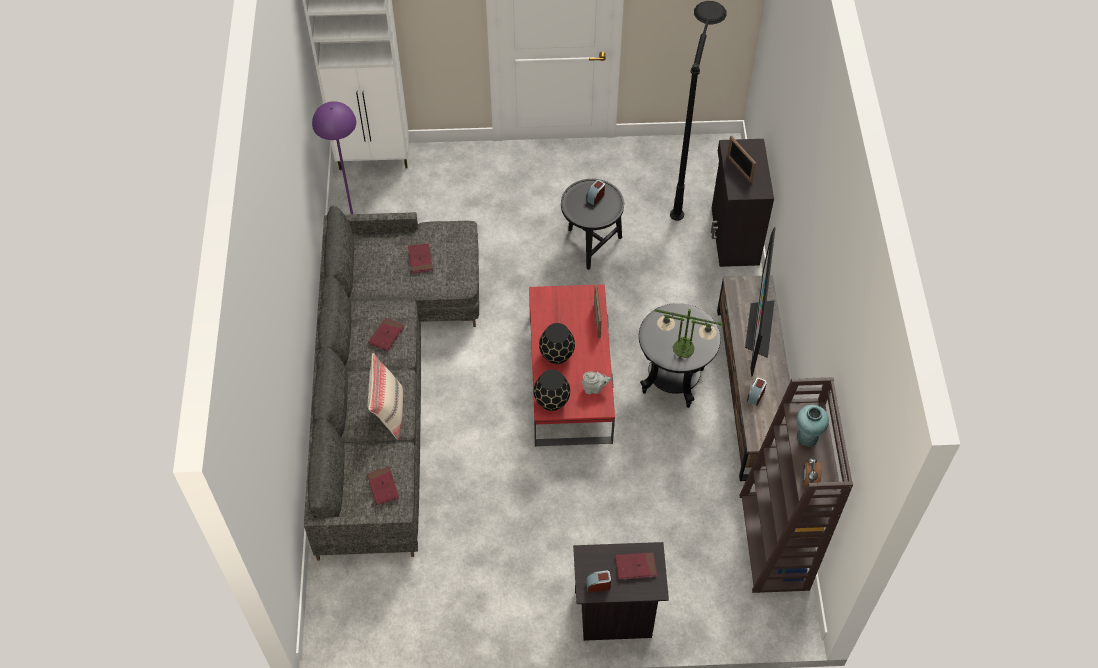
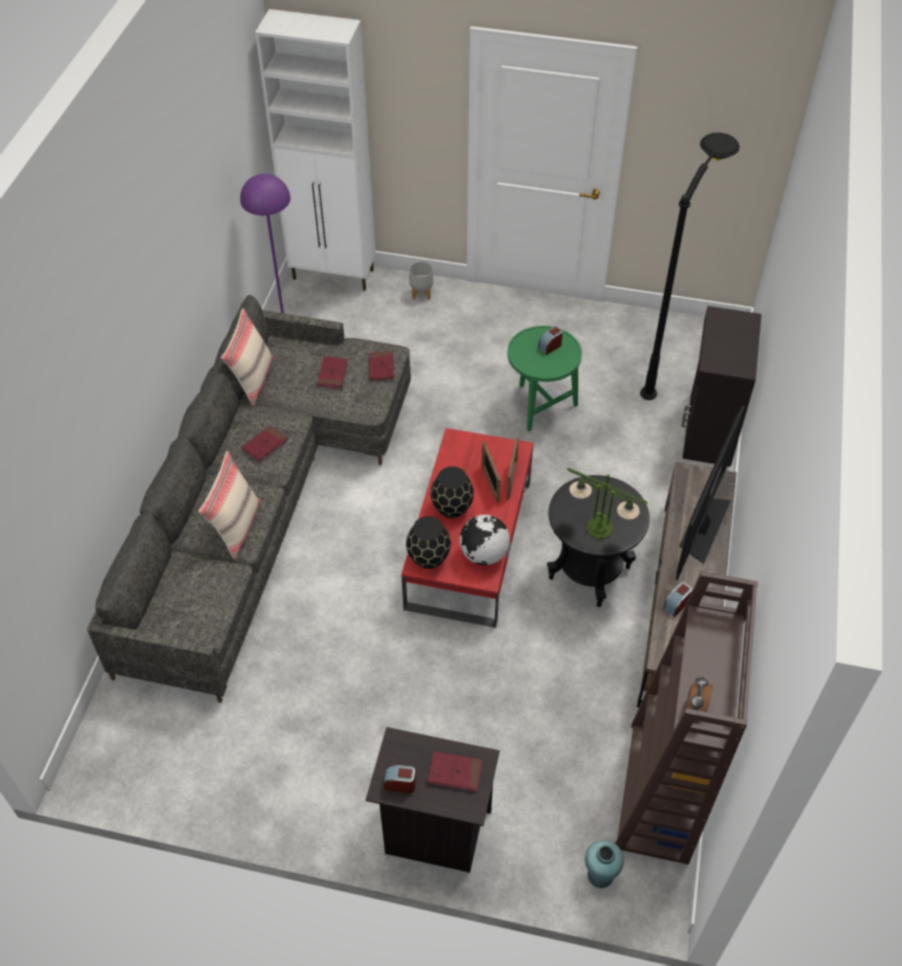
camera: 15 degrees right, 5 degrees down
(354, 279) = (253, 380): none -> beige pillow
(383, 487) = (197, 608): red book -> red book (381, 367)
(457, 160) = (421, 293): none -> grey planter
(590, 243) = (540, 404): black side table -> green side table
(594, 388) = (483, 554): grey teapot -> globe
(739, 169) = (722, 340): picture frame -> picture frame (490, 483)
(807, 437) = (708, 653): turquoise vase -> turquoise vase (600, 875)

